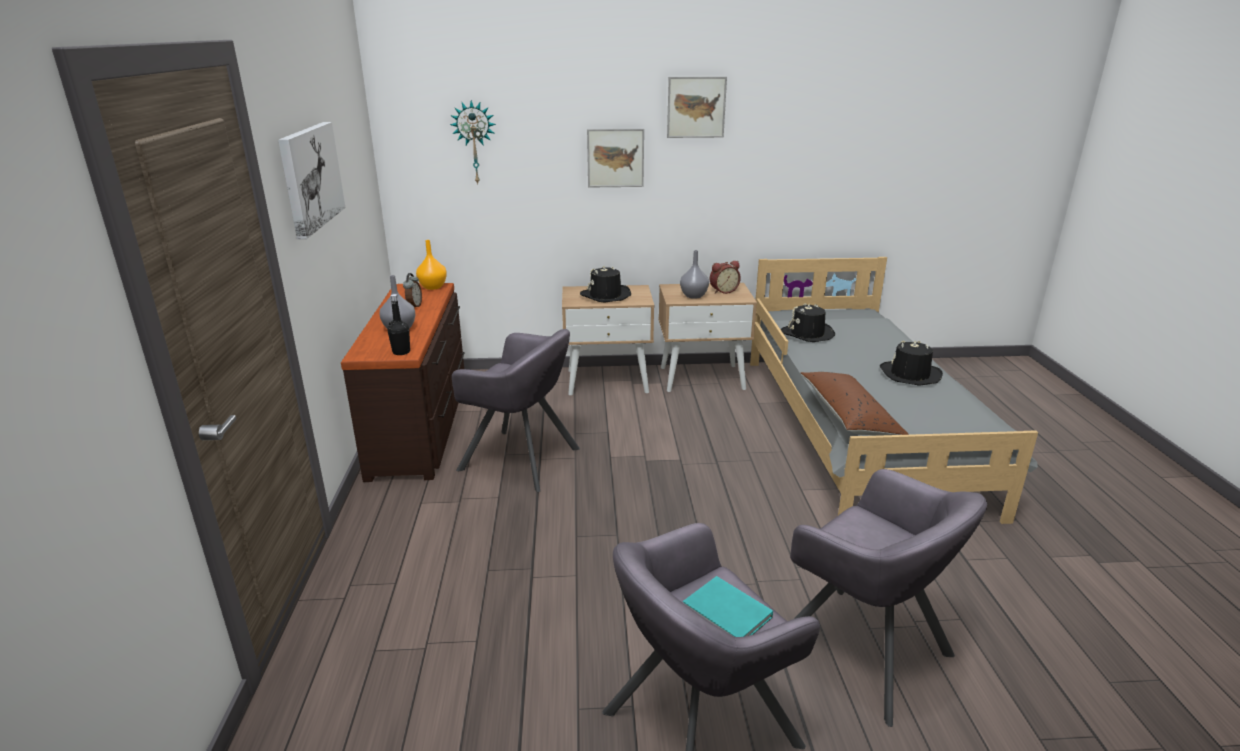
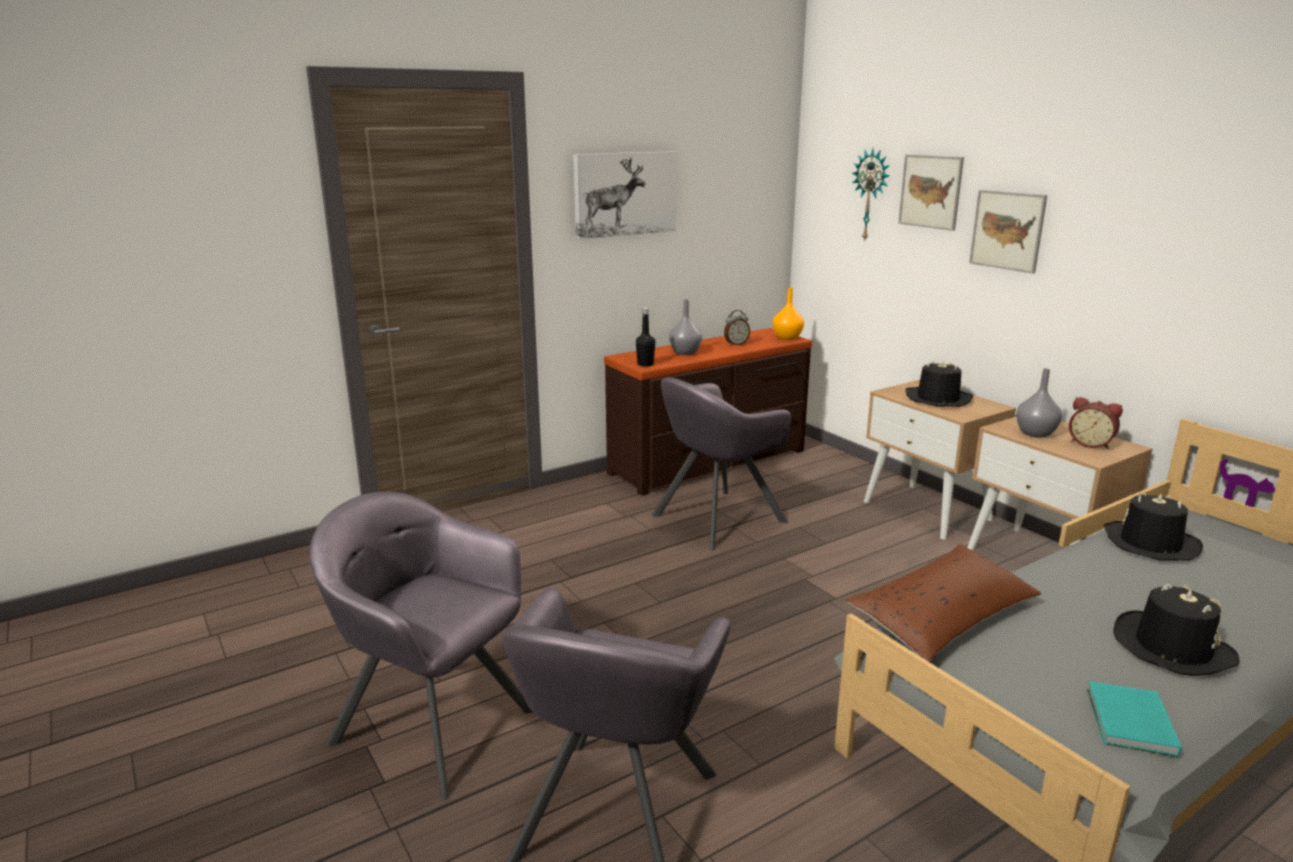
camera: 60 degrees right, 5 degrees down
(520, 459) = (717, 518): grey armchair -> grey armchair turned 60 degrees clockwise
(696, 107) = (1122, 170): picture -> picture (930, 191)
(727, 614) = (432, 607): turquoise book -> turquoise book (1129, 723)

